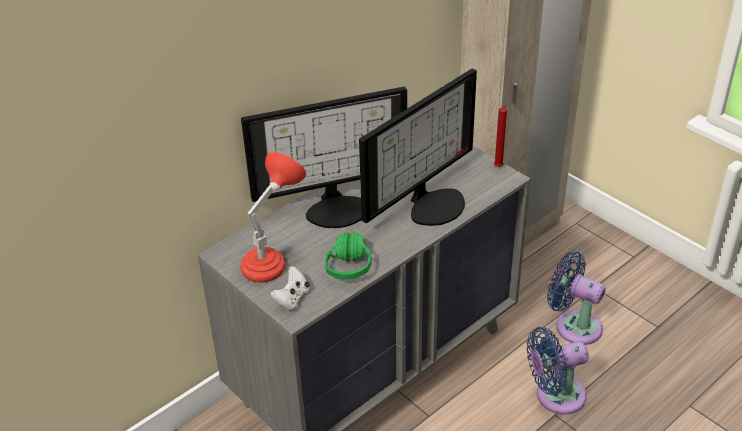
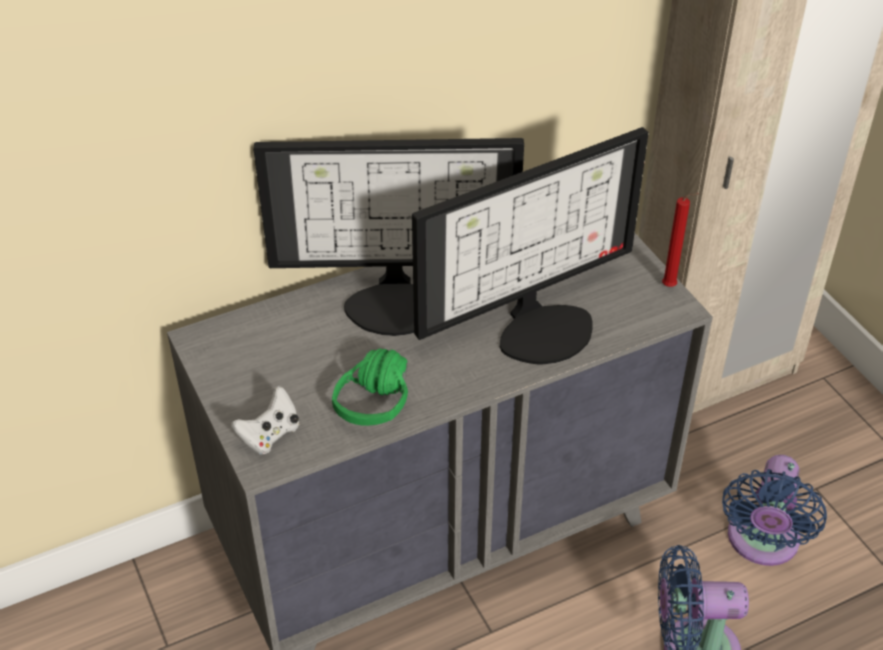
camera: 15 degrees right, 5 degrees up
(273, 261) = (267, 367): red table lamp -> none
(574, 325) = (761, 543): blue fan -> blue fan turned 120 degrees counterclockwise

